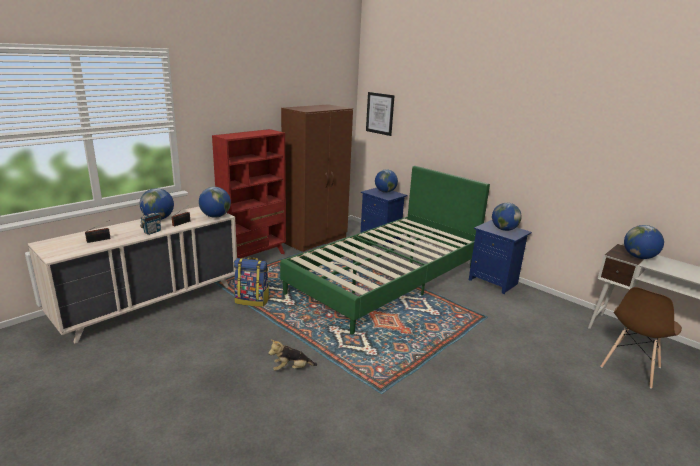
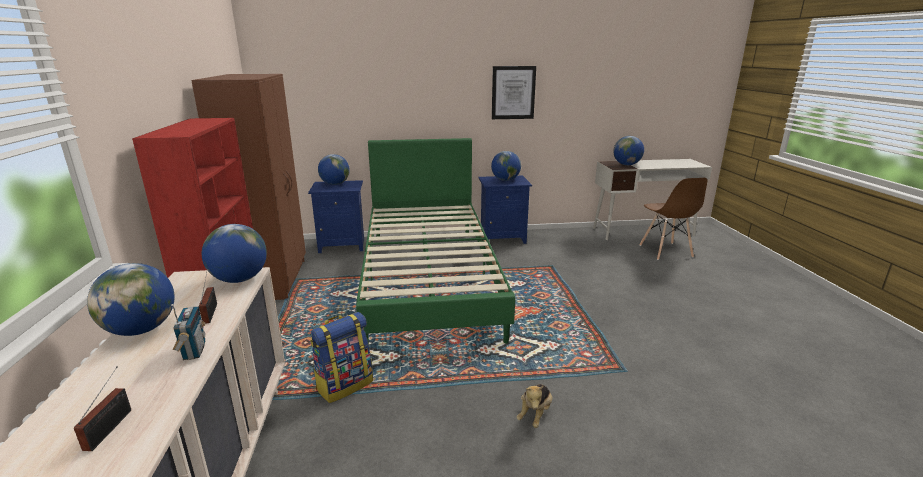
camera: 50 degrees left, 0 degrees up
(380, 113) = (292, 82): picture -> picture (513, 92)

